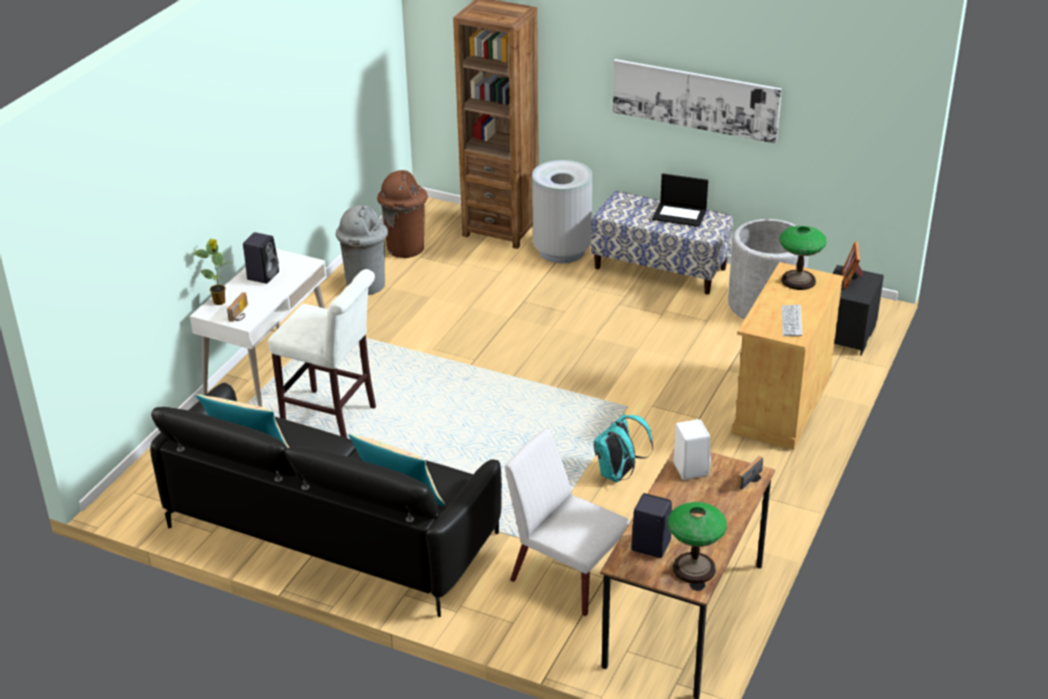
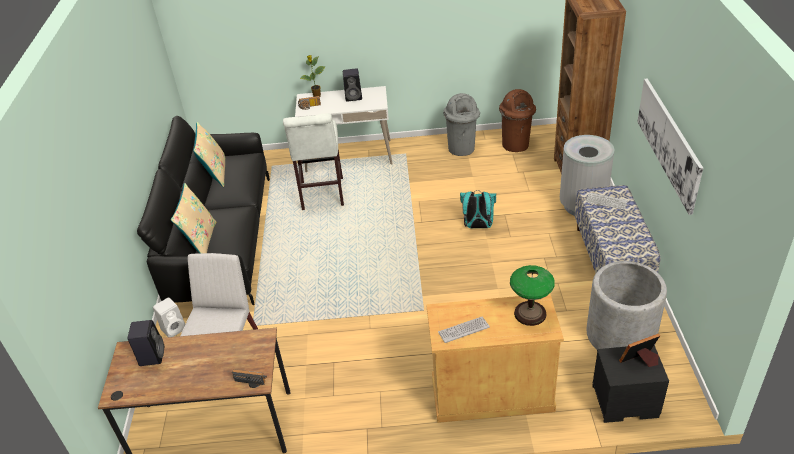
camera: 65 degrees right, 5 degrees up
(618, 474) = (345, 336): turquoise backpack -> turquoise backpack (477, 226)
(629, 210) = (606, 202): none -> keyboard
(680, 214) = (628, 228): laptop -> none
(690, 468) = (248, 344): white speaker -> white speaker (174, 328)
(694, 568) = (134, 387): table lamp -> none

